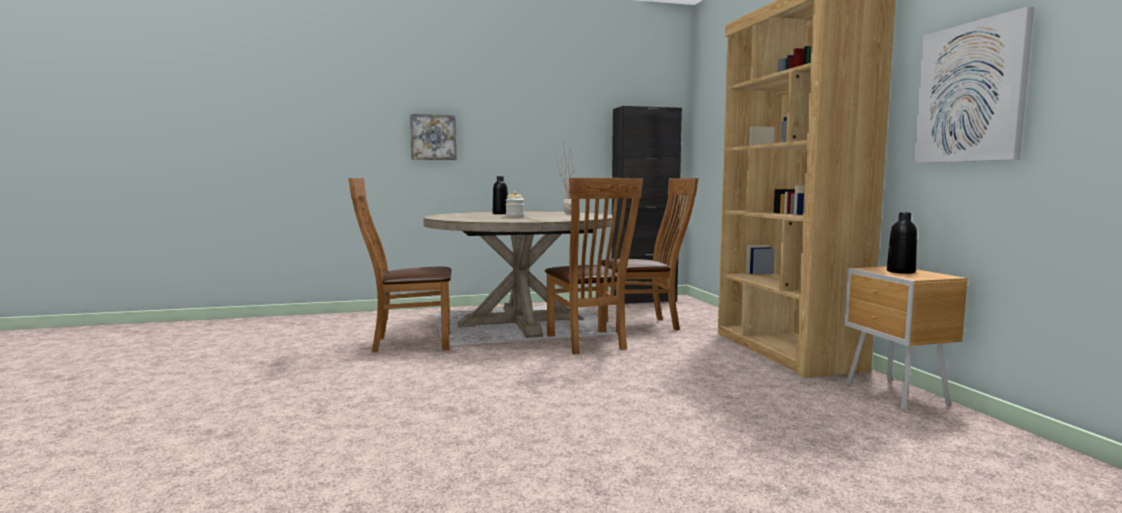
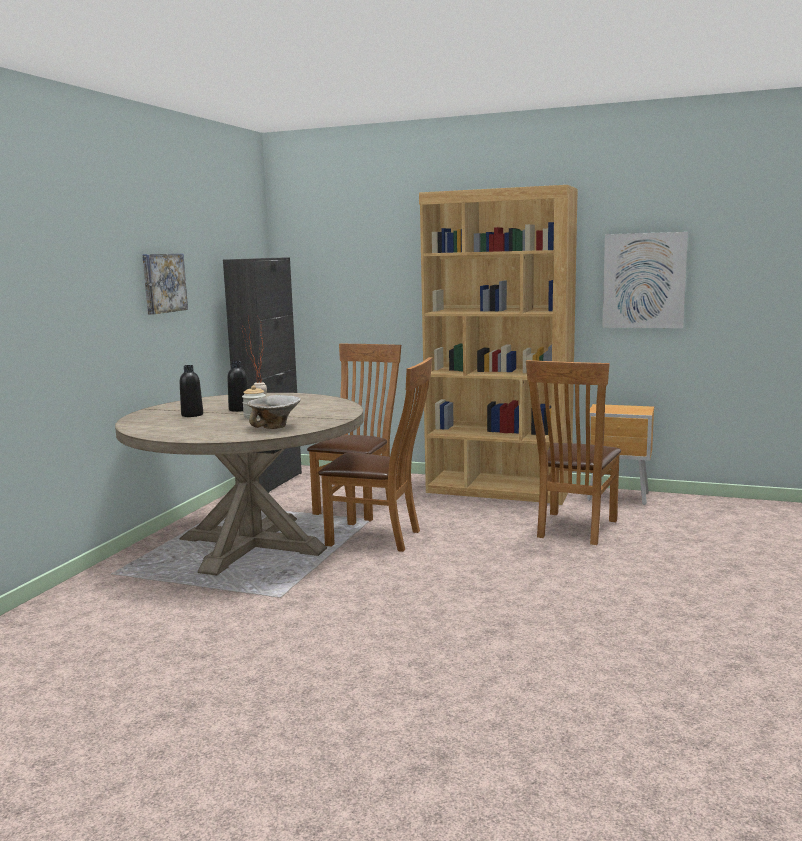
camera: 55 degrees left, 5 degrees up
(407, 343) = (232, 613): brown chair -> brown chair (573, 530)
(433, 137) = (59, 317): picture -> picture (163, 283)
(488, 219) = (275, 427): none -> bowl
(900, 271) = (618, 409): black bottle -> black bottle (239, 409)

